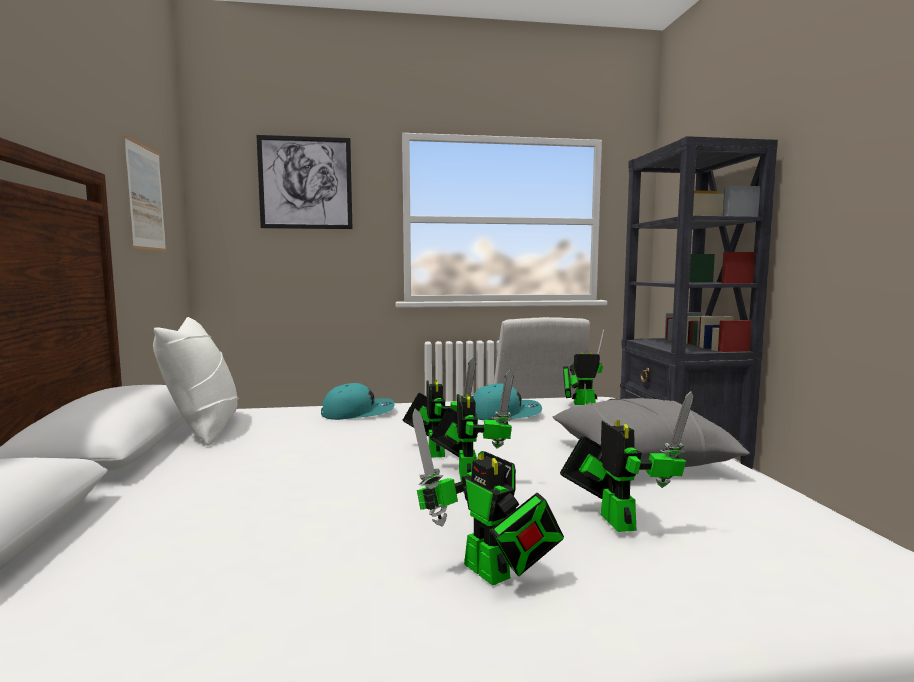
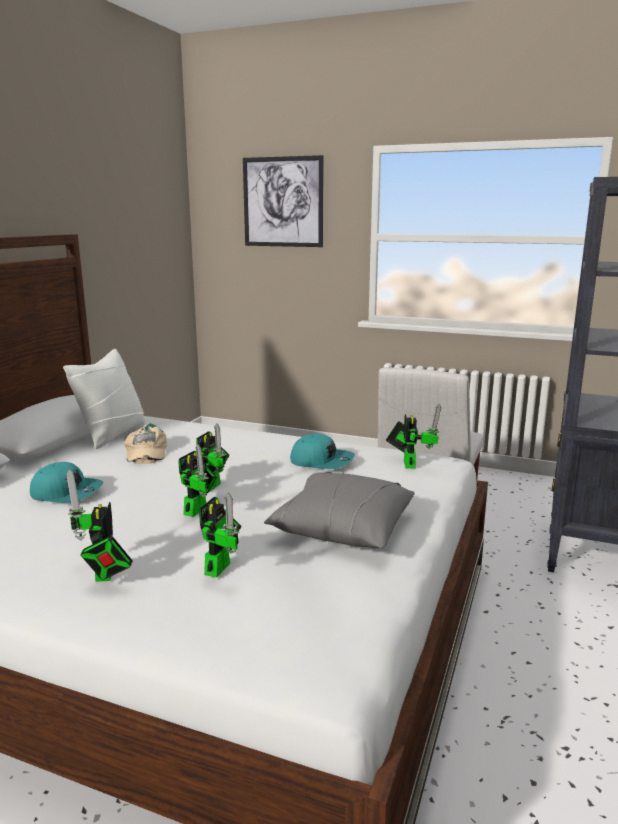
camera: 30 degrees right, 10 degrees up
(145, 198) = (137, 232): picture -> none
(286, 437) = (145, 451): none -> beige cap
(358, 412) = (222, 437): turquoise cap -> turquoise cap (67, 493)
(580, 403) = (409, 463): toy robot -> toy robot turned 60 degrees clockwise

